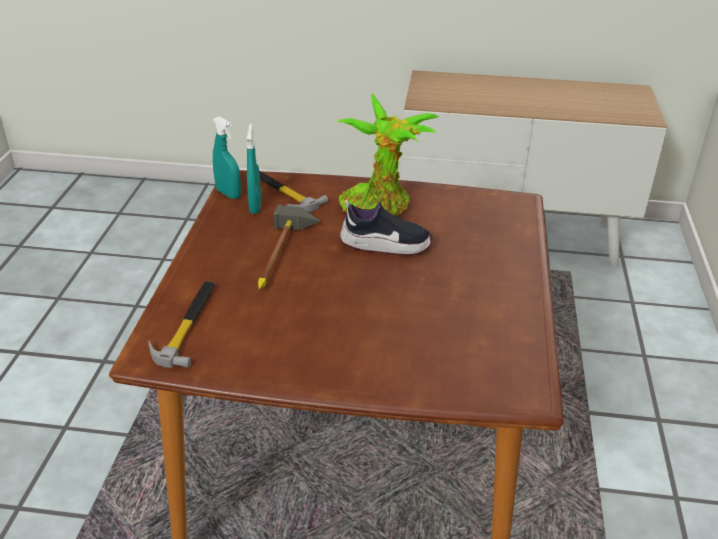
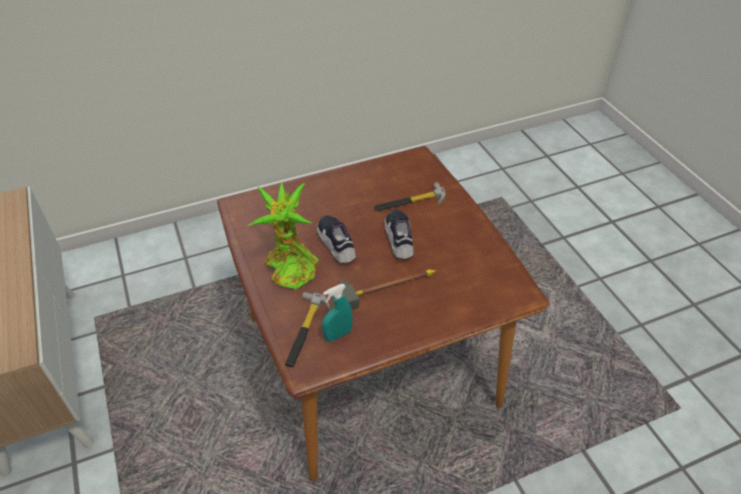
camera: 120 degrees left, 10 degrees up
(188, 324) = (486, 292): hammer -> hammer (410, 202)
(228, 194) = (332, 362): turquoise spray bottle -> none
(348, 294) = (399, 239): none -> shoe

